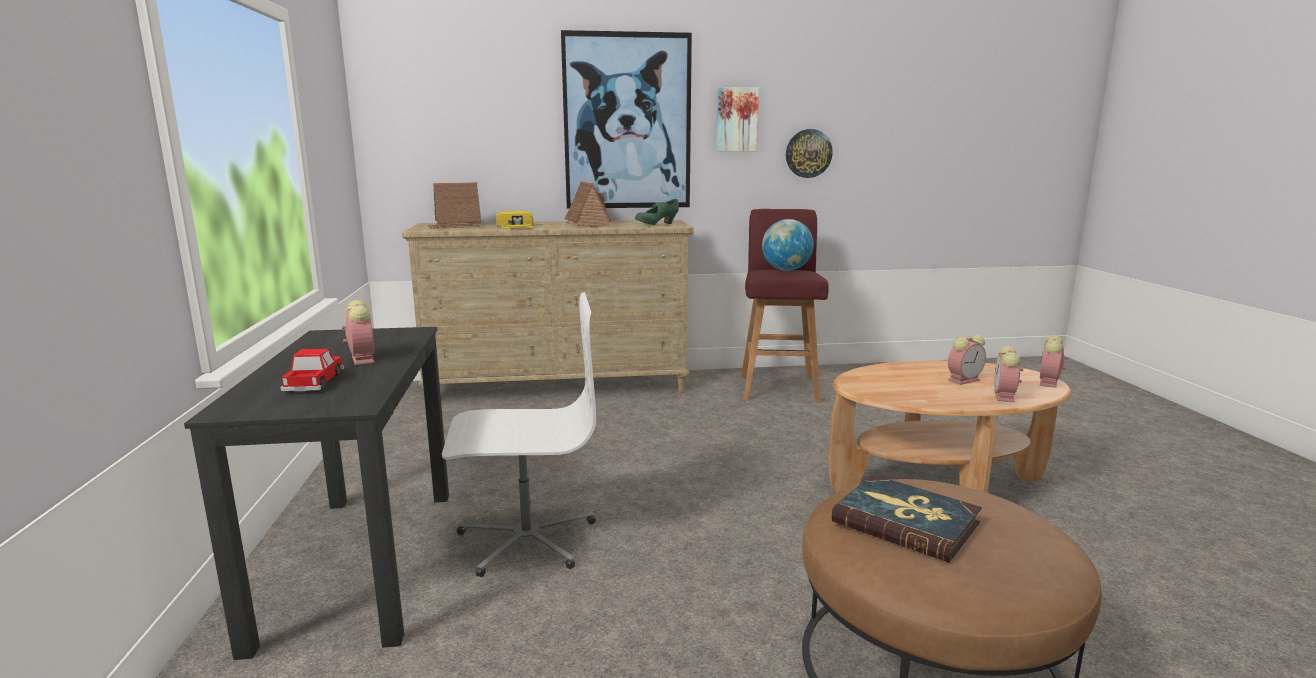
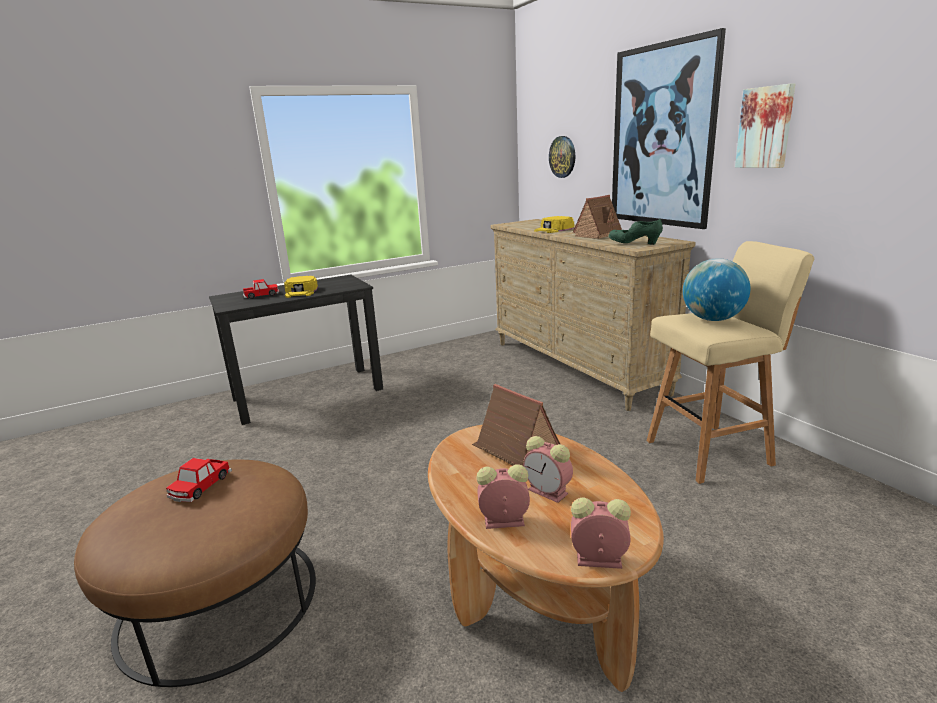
camera: 70 degrees right, 5 degrees up
(362, 358) = (301, 291): alarm clock -> yellow cap
(455, 226) = (534, 224): toy house -> toy house (514, 449)
(526, 539) = (343, 423): white office chair -> none
(779, 387) = (711, 452): red stool -> beige stool
(808, 153) = (857, 171): wall clock -> wall clock (562, 157)
(906, 522) = (200, 486): book -> toy car

